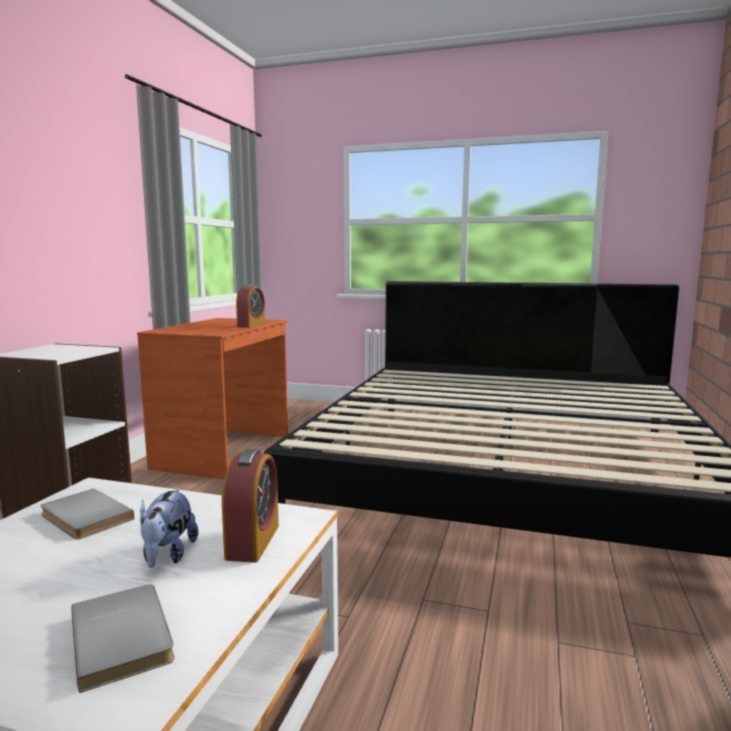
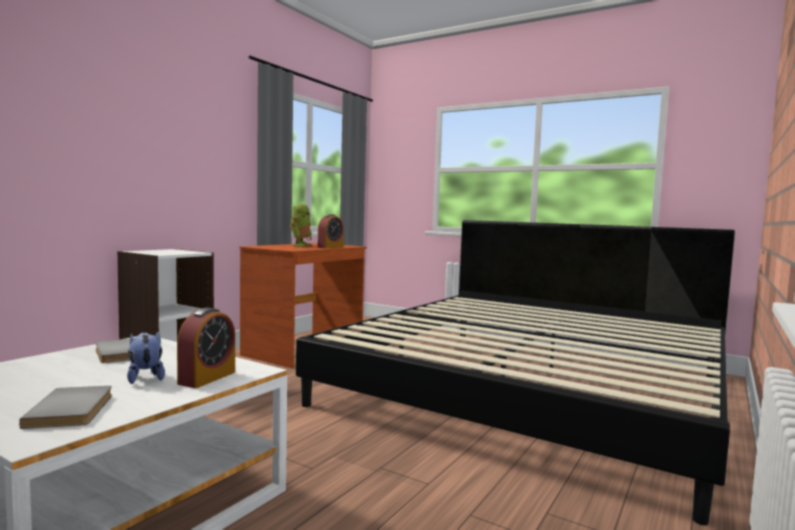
camera: 15 degrees right, 5 degrees down
(168, 555) = (145, 377): plush toy -> plush toy turned 135 degrees clockwise
(211, 325) = (300, 246): none -> toy robot

